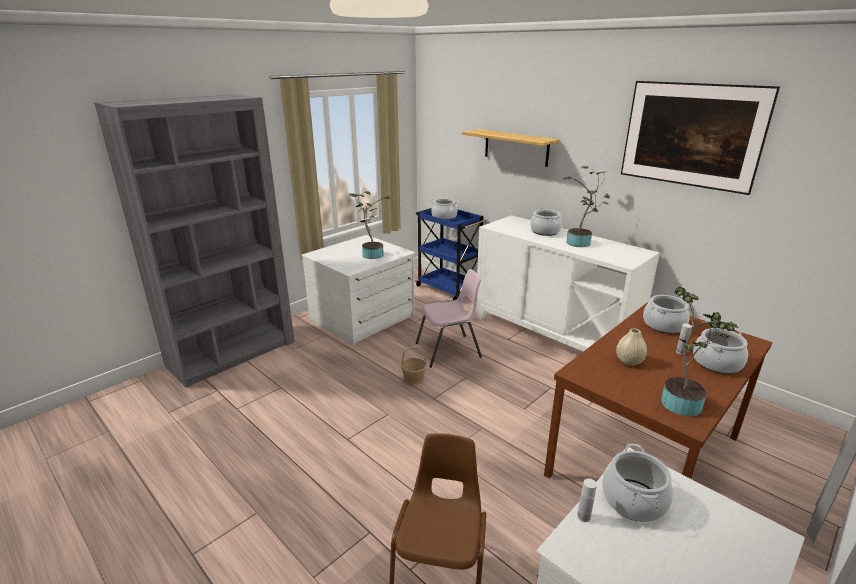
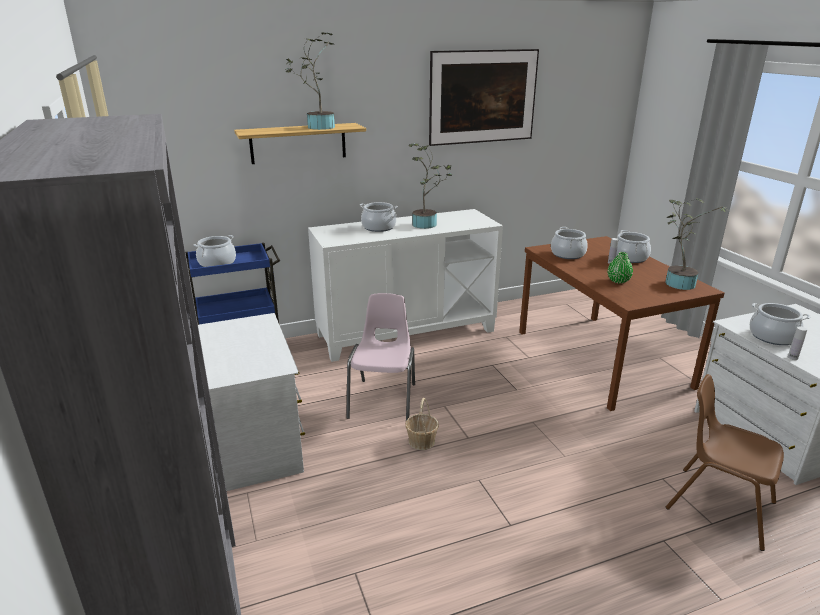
camera: 65 degrees left, 0 degrees up
(371, 254) = (241, 341): potted plant -> potted plant (317, 127)
(629, 361) = (618, 281): beige vase -> green vase

